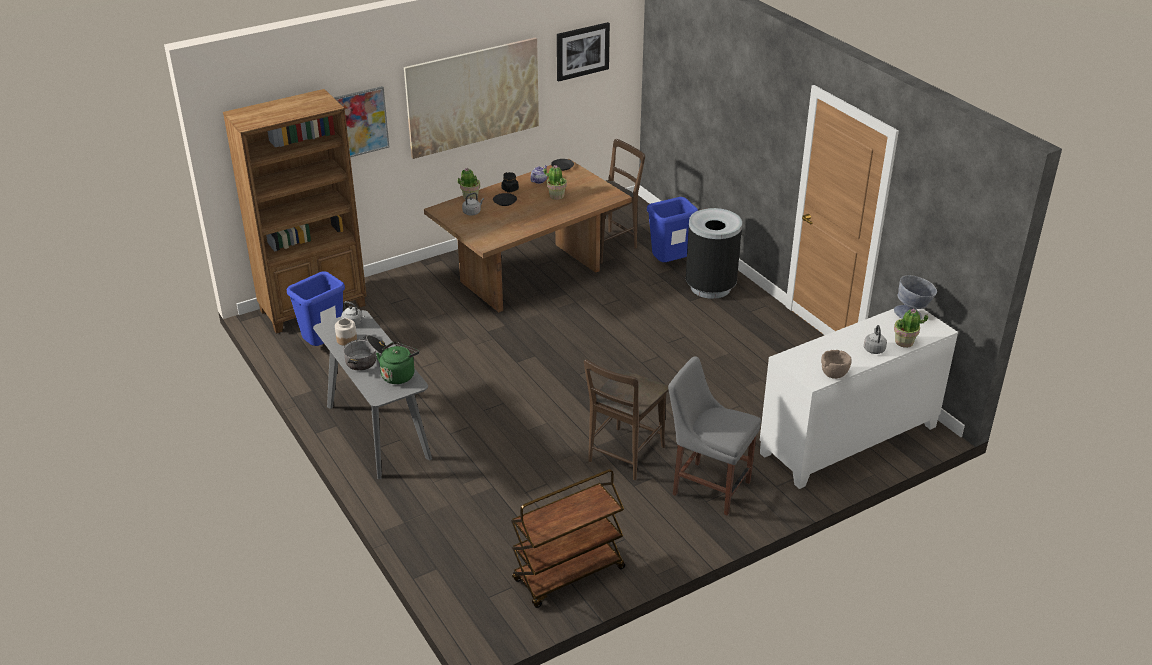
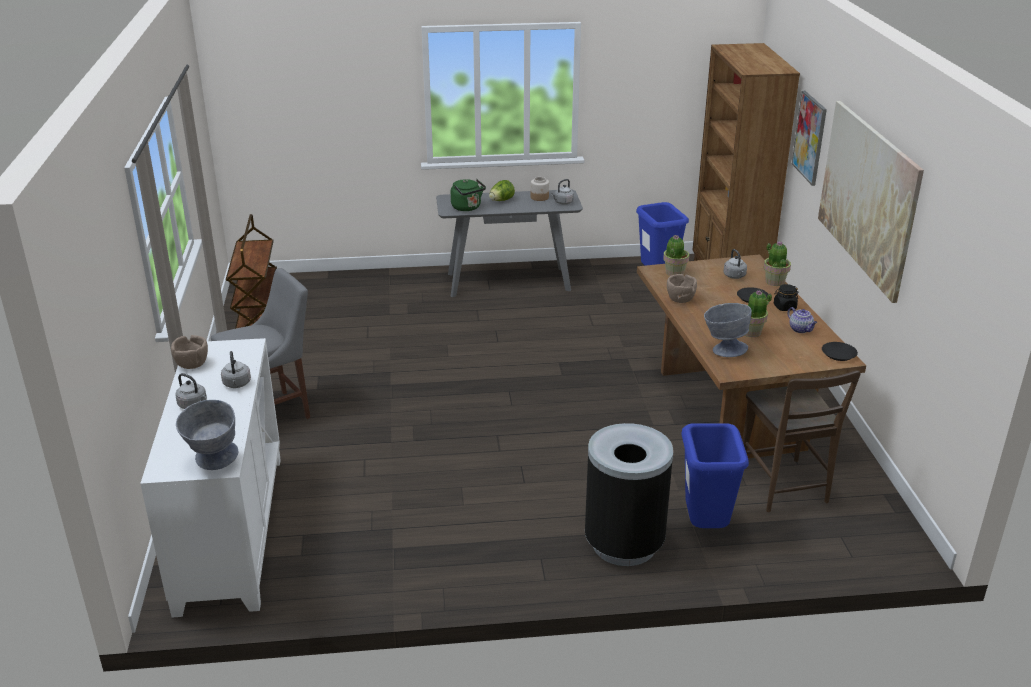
camera: 115 degrees right, 5 degrees down
(368, 360) = (501, 200): cooking pot -> lettuce
(527, 226) = (680, 298): none -> brown bowl
(582, 51) = (955, 244): picture -> none
(589, 201) = (723, 350): none -> grey bowl
(624, 456) = (361, 382): brown chair -> none
(834, 342) = (237, 384): none -> grey kettle
(904, 342) = (176, 431): potted plant -> potted plant (674, 272)

